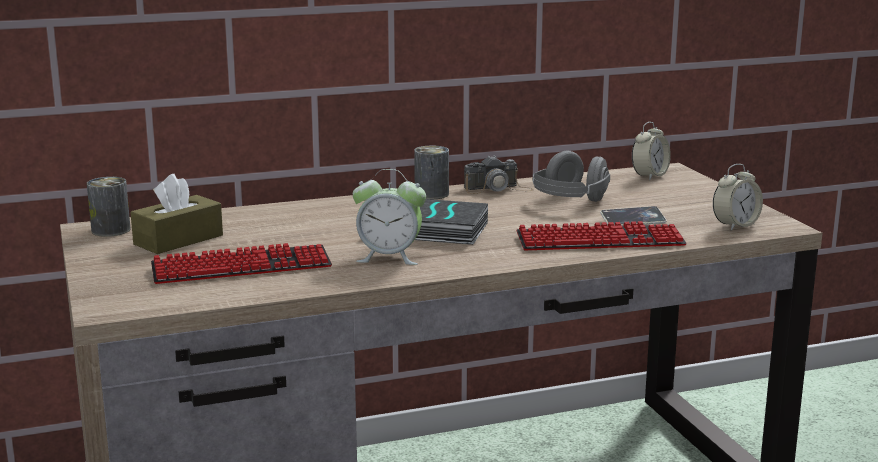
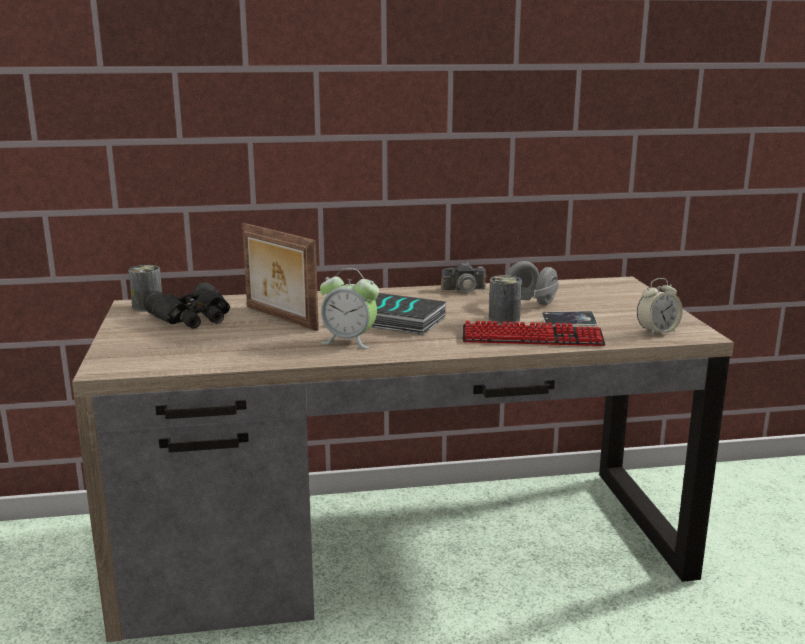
camera: 10 degrees right, 0 degrees up
(178, 240) = (193, 317): brown tissue box -> black binoculars
(241, 267) = (228, 342): keyboard -> none
(288, 235) = (279, 318): none -> picture frame
(431, 194) = (412, 292): can -> can (504, 319)
(649, 176) = (602, 286): alarm clock -> none

